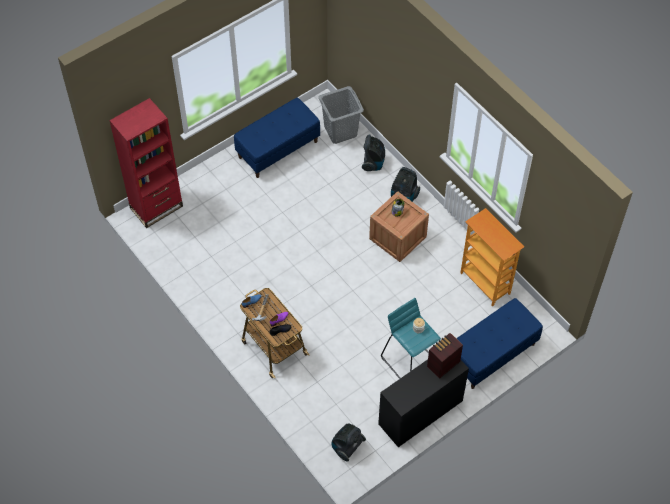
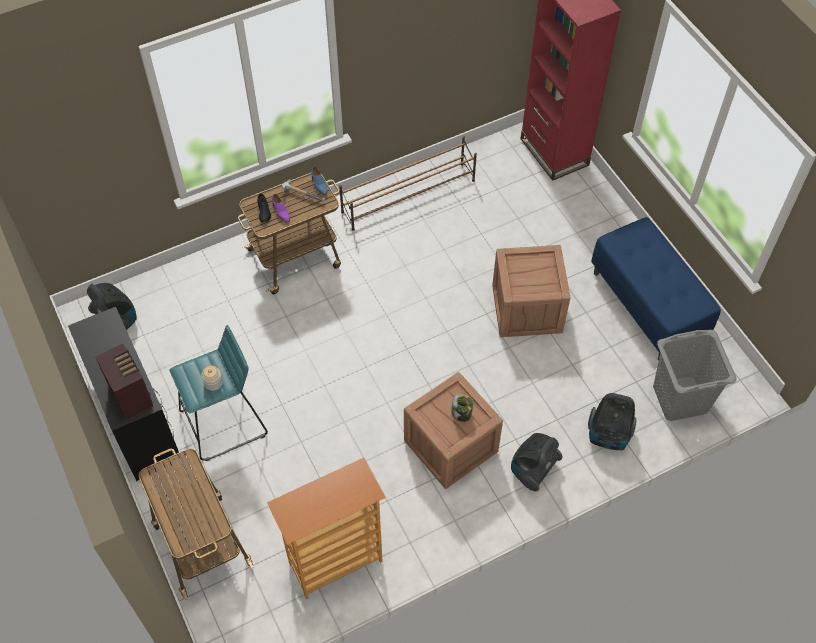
camera: 100 degrees right, 0 degrees up
(208, 287) = (409, 196): none -> brown shoe rack
(292, 210) = (527, 309): none -> crate
(492, 354) = (201, 542): blue bench -> cart

